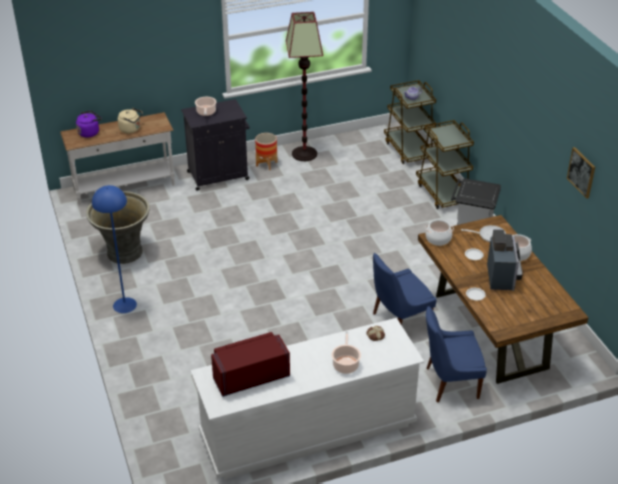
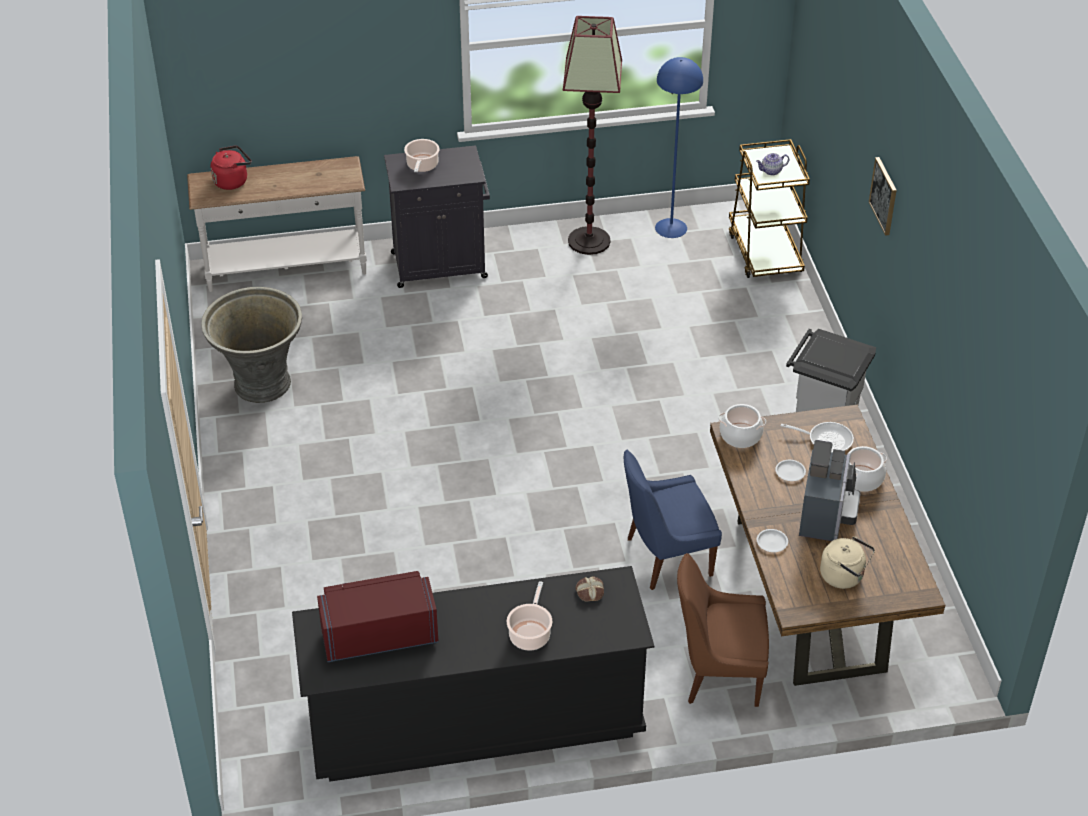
camera: 10 degrees right, 5 degrees up
(90, 132) = (232, 181): purple kettle -> red kettle
(124, 305) = (243, 474): blue floor lamp -> blue floor lamp (671, 227)
(131, 129) = (298, 182): beige kettle -> beige kettle (844, 576)
(266, 164) = (522, 253): planter -> none
(307, 429) = (475, 719): white dresser -> black dresser
(443, 193) = (800, 338): brown cart -> none
(449, 383) = (718, 674): blue chair -> brown chair
(581, 172) = (974, 364): picture -> picture (884, 196)

